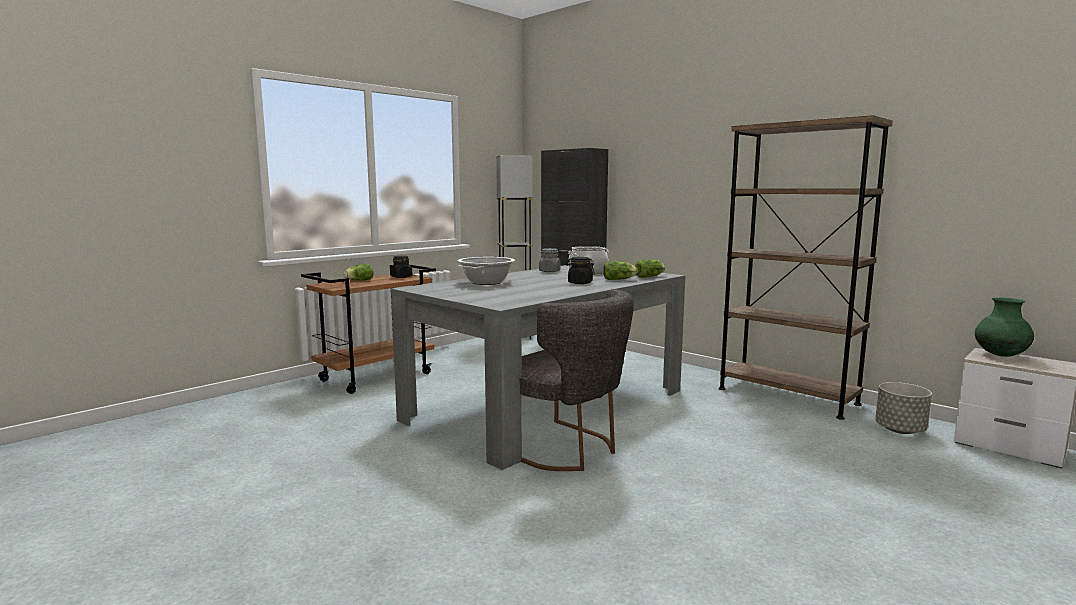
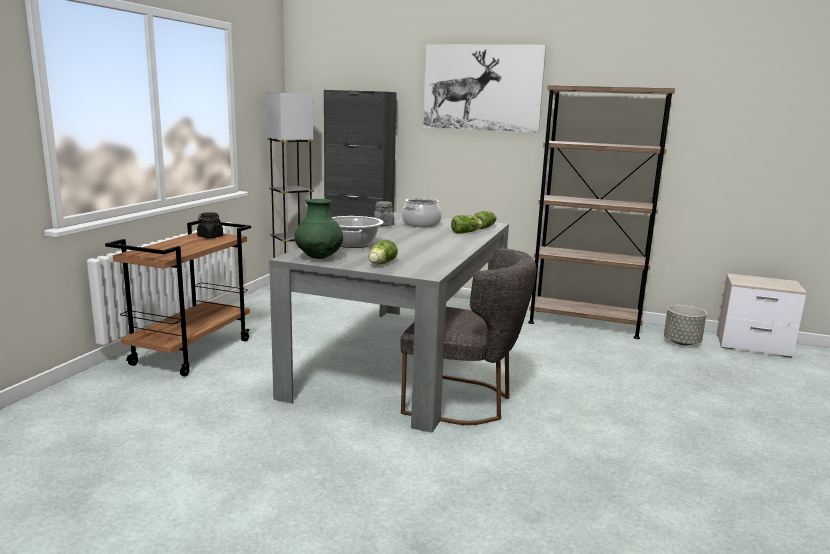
camera: 25 degrees left, 5 degrees up
(358, 280) = (169, 245): lettuce -> lettuce (381, 264)
(580, 283) = (441, 239): black jar -> none
(686, 138) = (482, 88): none -> picture
(1001, 355) = (748, 279): green vase -> green vase (319, 258)

